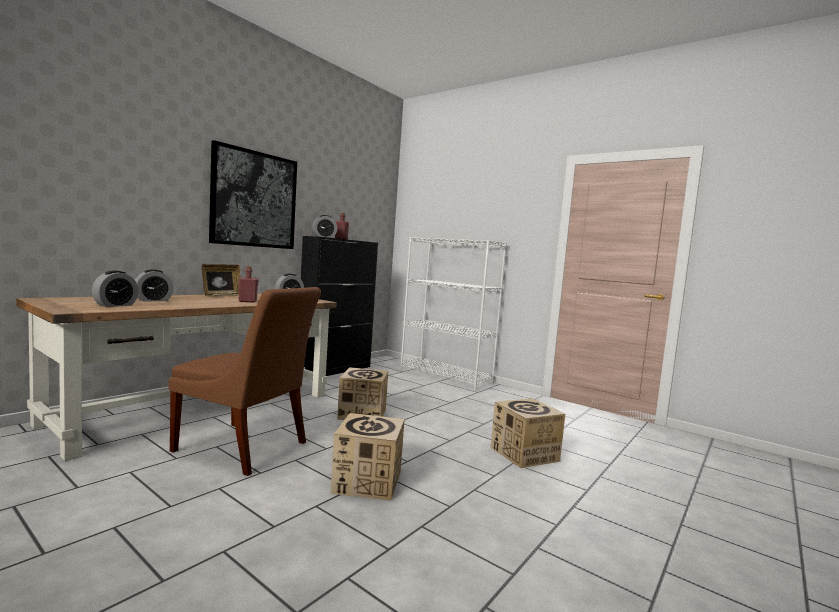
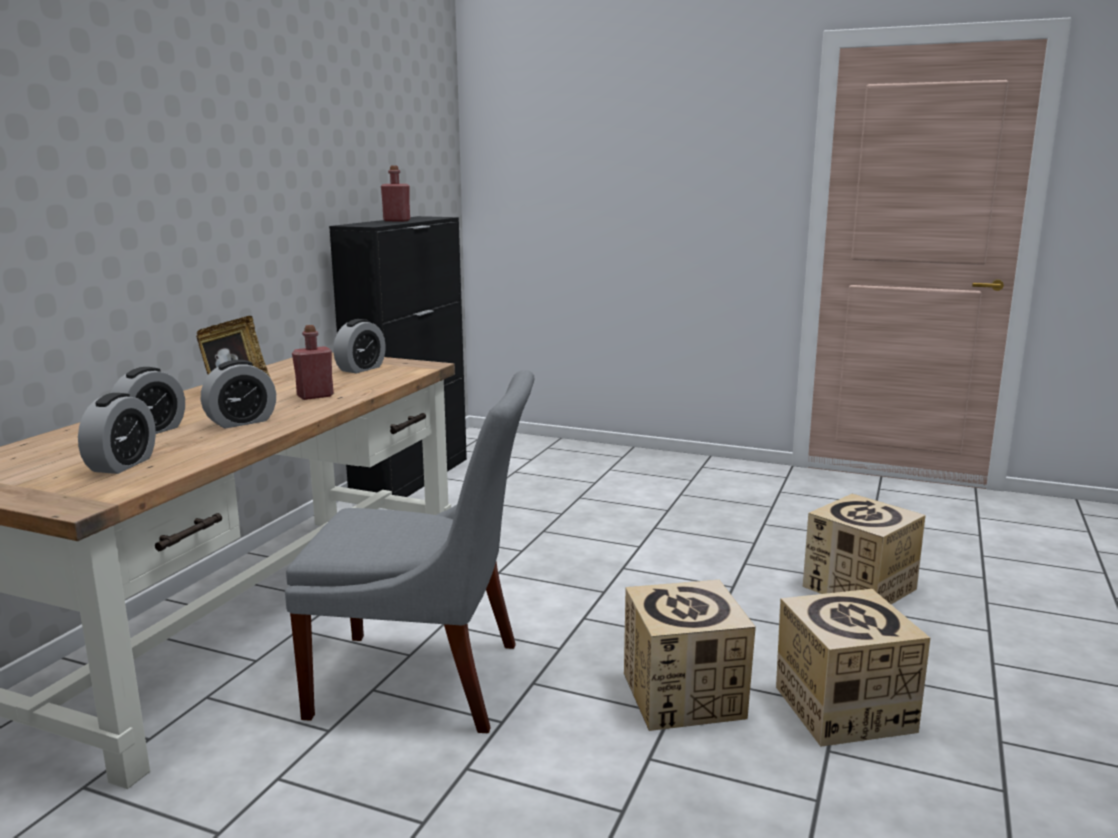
camera: 15 degrees left, 10 degrees up
(244, 448) = (426, 681): brown chair -> grey chair
(254, 199) = (242, 166): picture -> none
(324, 237) = (374, 224): alarm clock -> alarm clock (241, 422)
(362, 414) = (551, 565): cardboard box -> cardboard box (843, 708)
(446, 376) = (613, 456): white bookcase -> none

